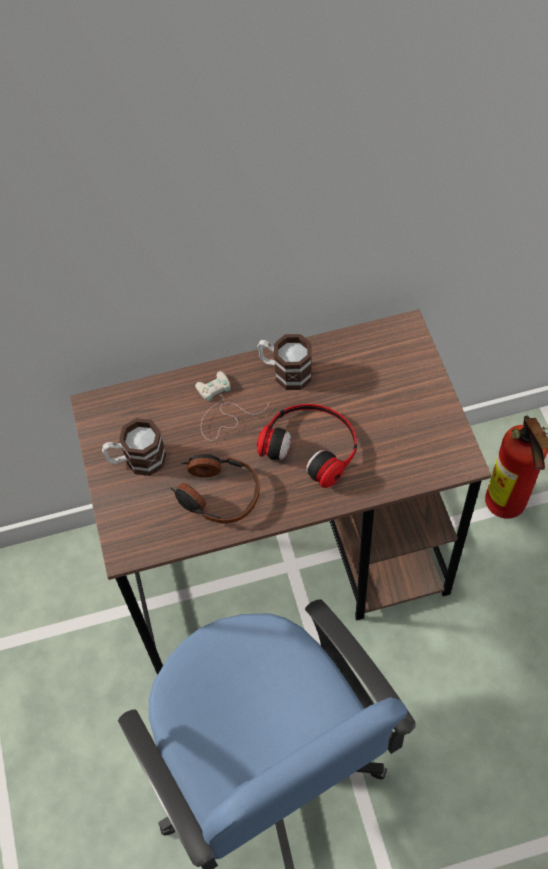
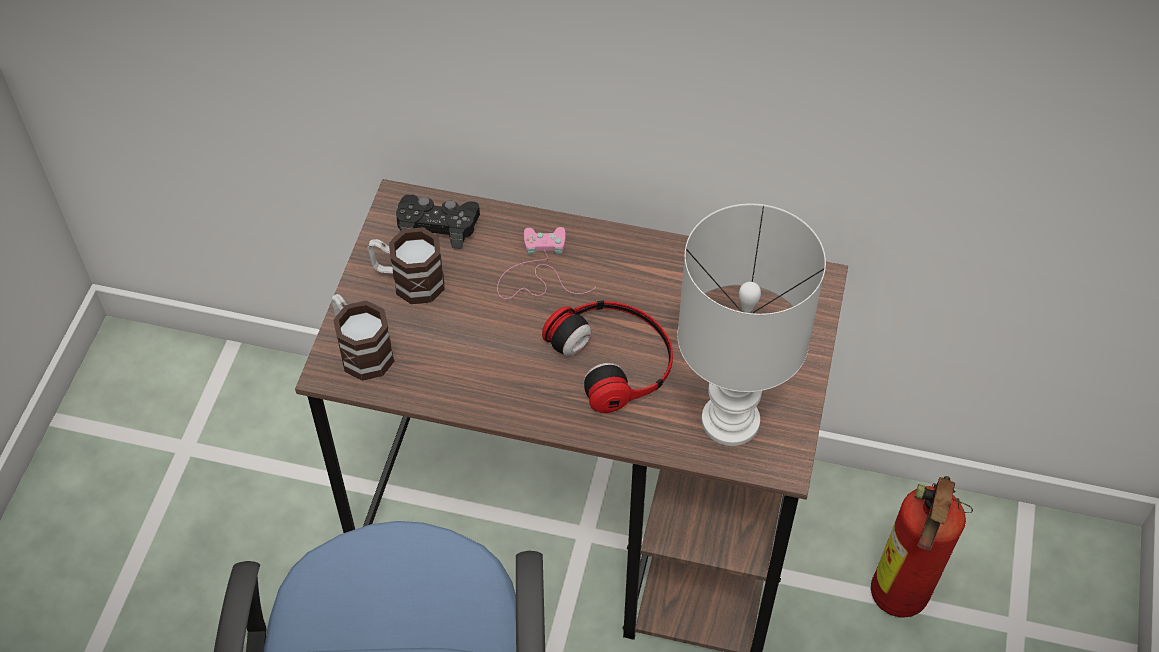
camera: 25 degrees right, 5 degrees down
(132, 411) = (438, 226): none -> black game controller
(216, 493) = (471, 359): headphones -> none
(222, 409) = (538, 271): white game controller -> pink game controller
(285, 371) = (638, 263): mug -> mug (361, 350)
(411, 450) = (728, 420): none -> white table lamp

